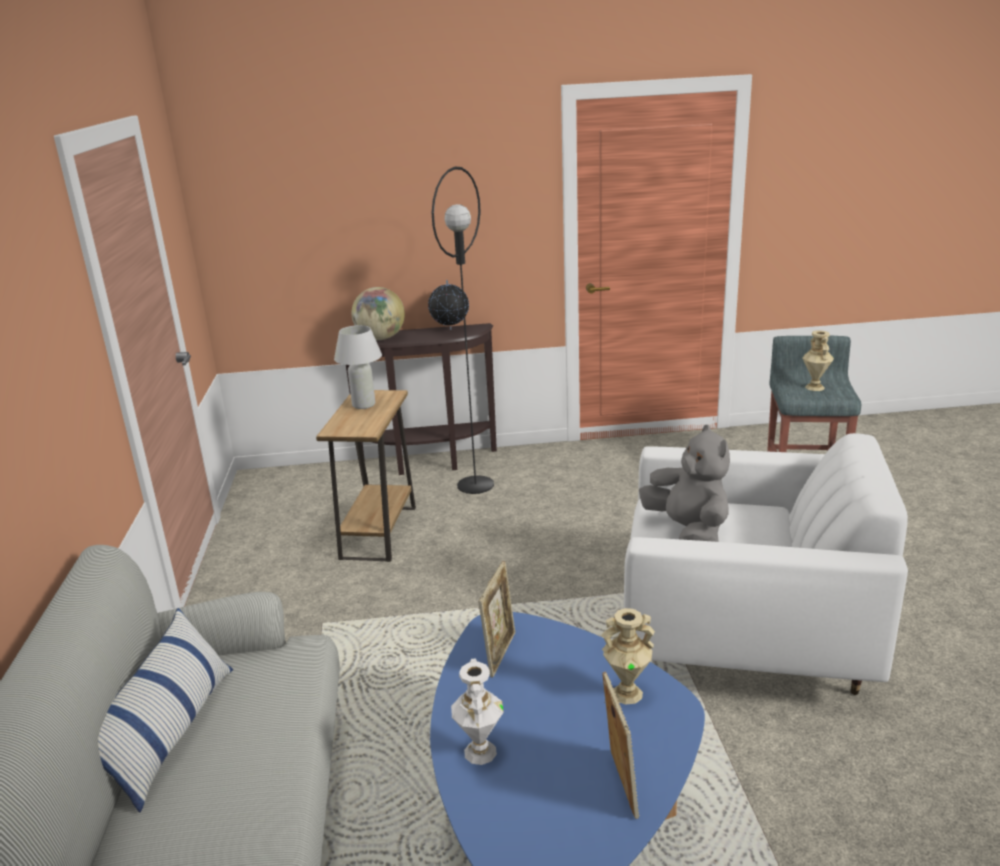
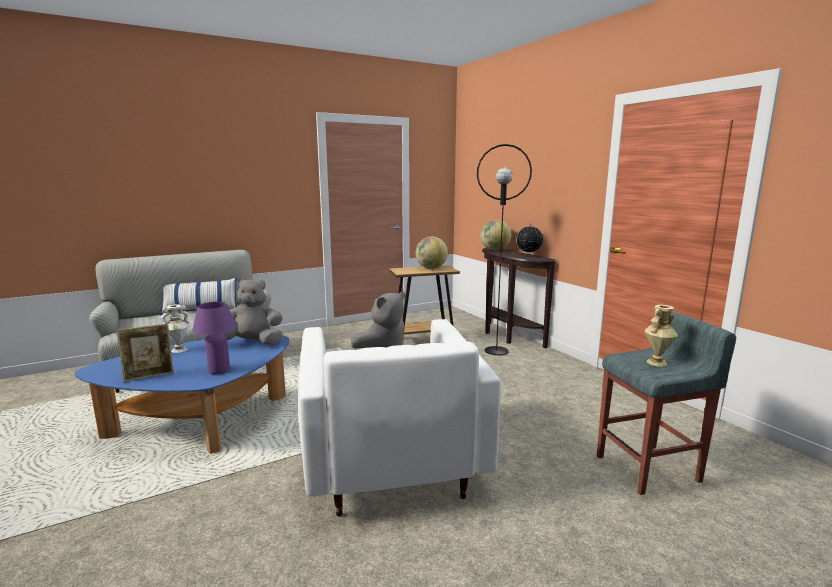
camera: 65 degrees right, 10 degrees down
(364, 405) = (431, 268): white table lamp -> globe
(500, 653) = (252, 343): picture frame -> grey plush toy
(627, 693) = (219, 370): beige vase -> purple table lamp

